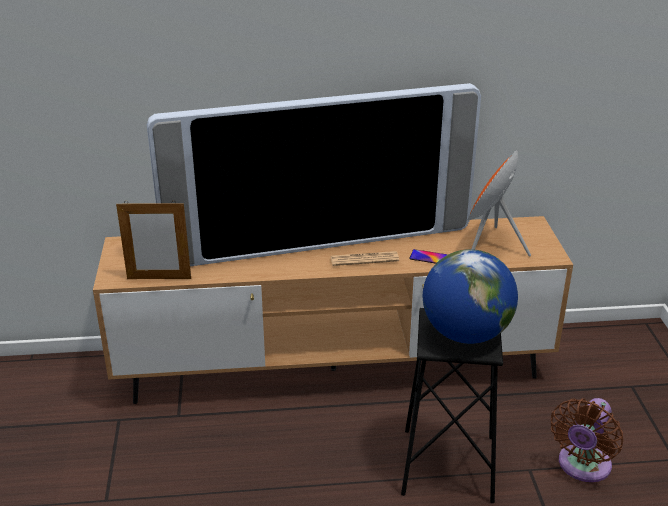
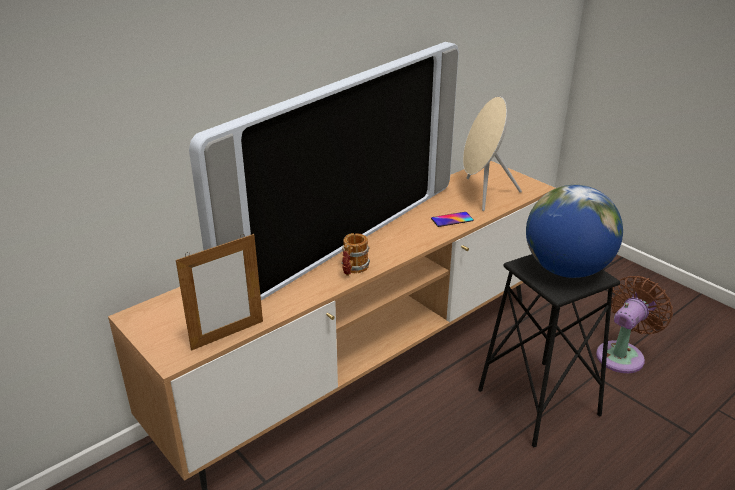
camera: 35 degrees left, 0 degrees up
(297, 267) = (353, 269): none -> mug
(364, 259) = (401, 240): newspaper -> none
(490, 246) = (482, 194): orange speaker -> beige speaker
(582, 467) = (622, 355): brown fan -> brown fan turned 135 degrees counterclockwise

